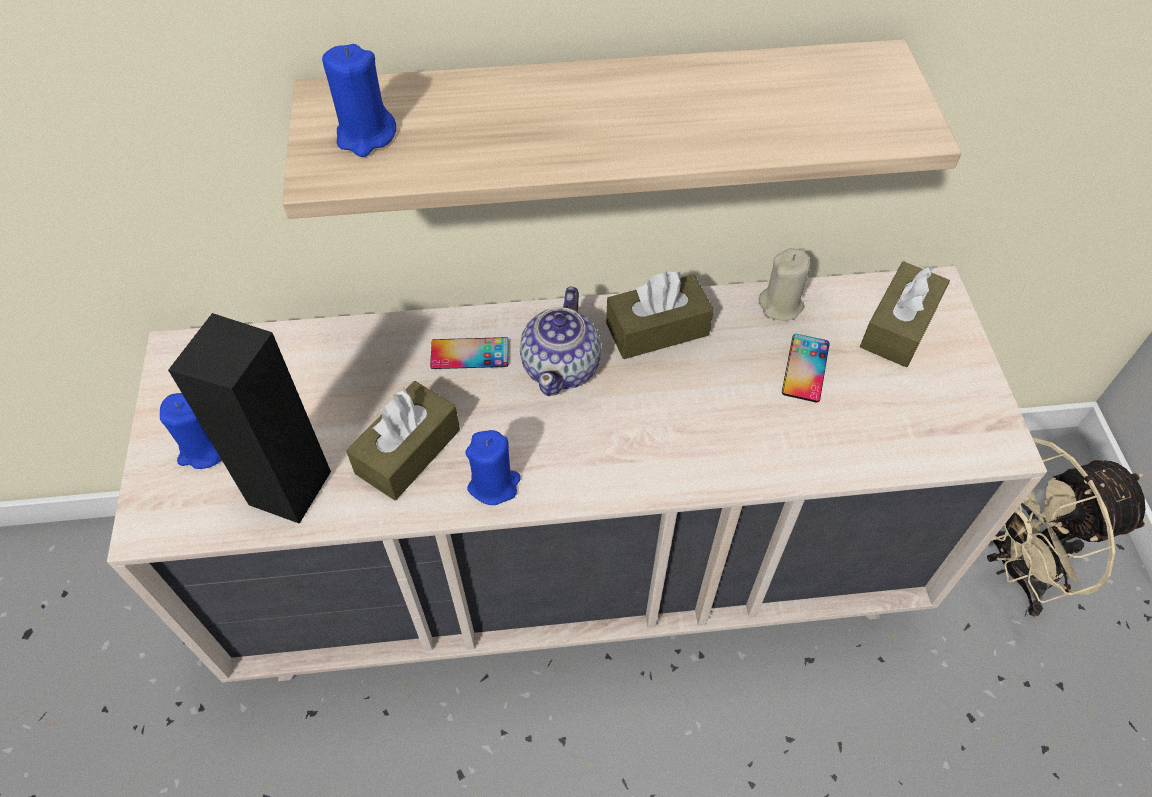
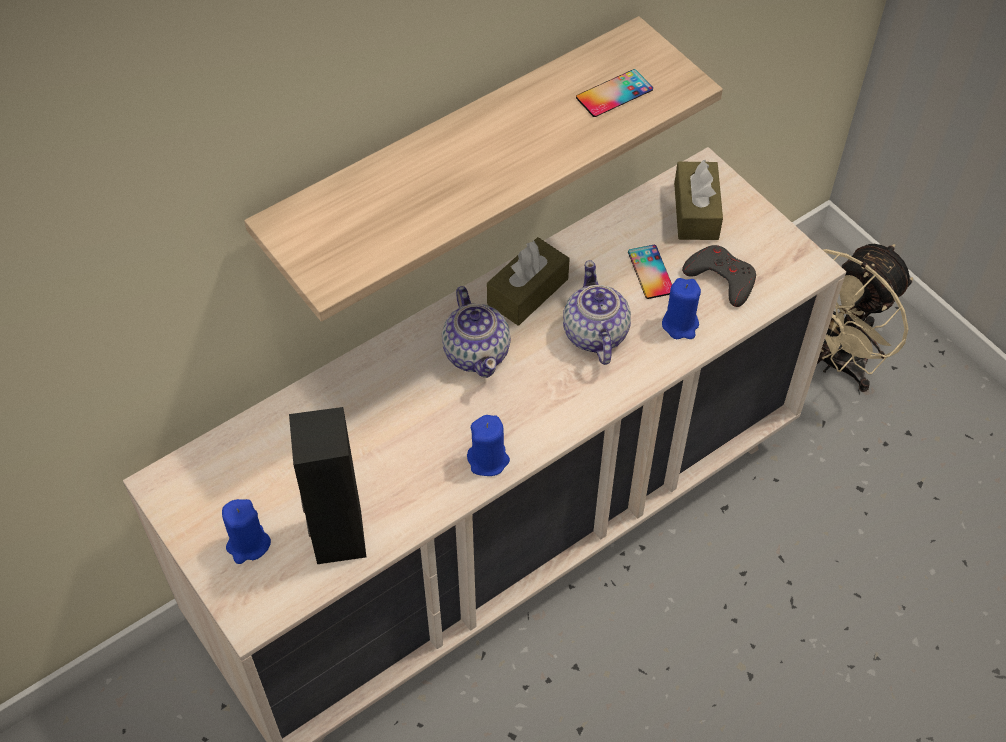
camera: 30 degrees left, 0 degrees up
(365, 135) = (335, 240): blue candle -> blue candle (680, 324)
(408, 451) = (408, 468): brown tissue box -> none
(469, 353) = (400, 375): phone -> phone (614, 93)
(699, 406) = (594, 334): none -> teapot
(781, 305) = (605, 232): beige candle -> none
(884, 410) = (721, 278): none -> grey game controller

